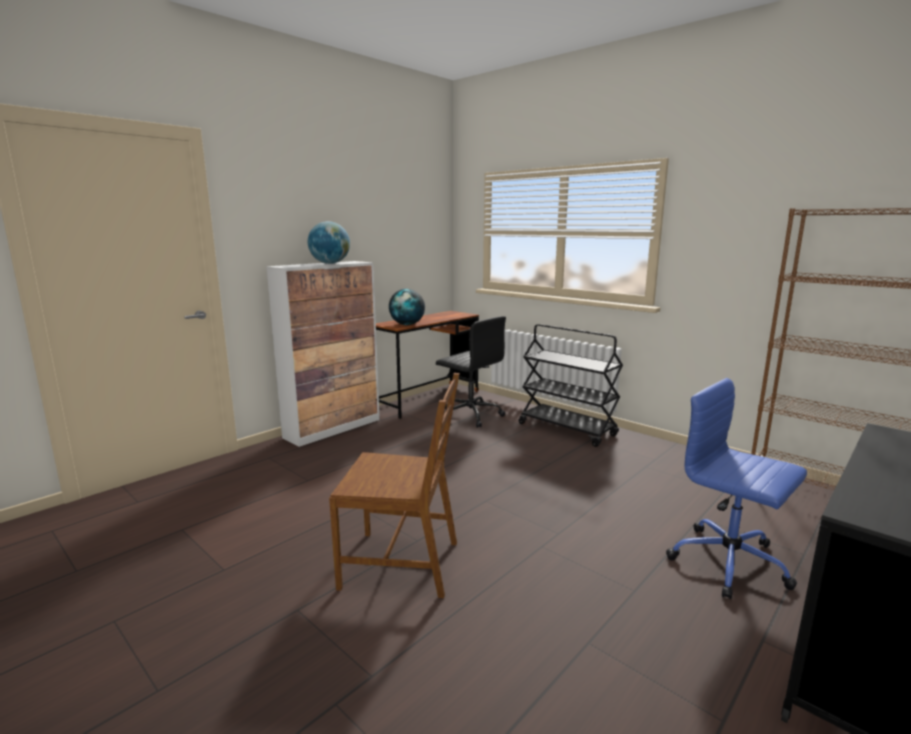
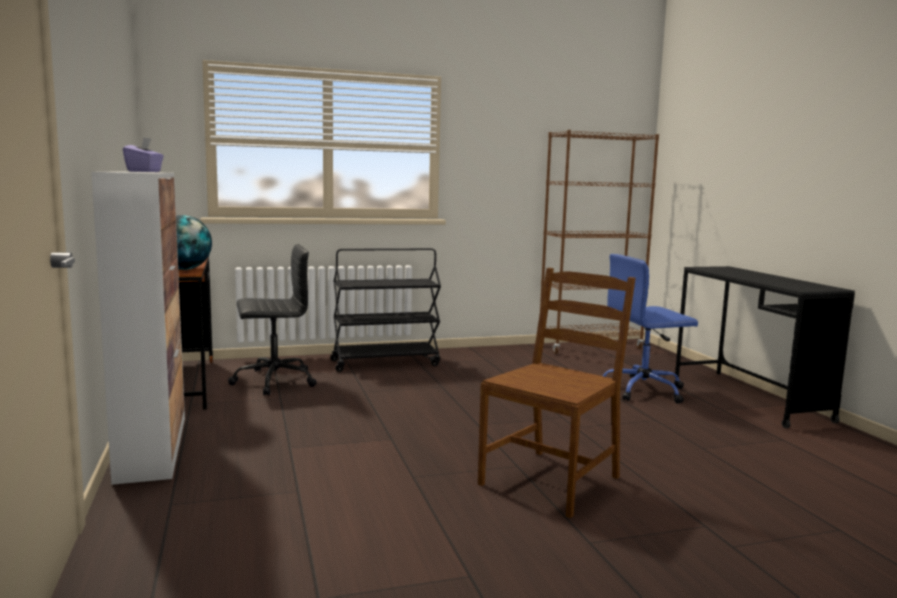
camera: 60 degrees left, 5 degrees down
(330, 263) = (145, 171): globe -> purple tissue box

